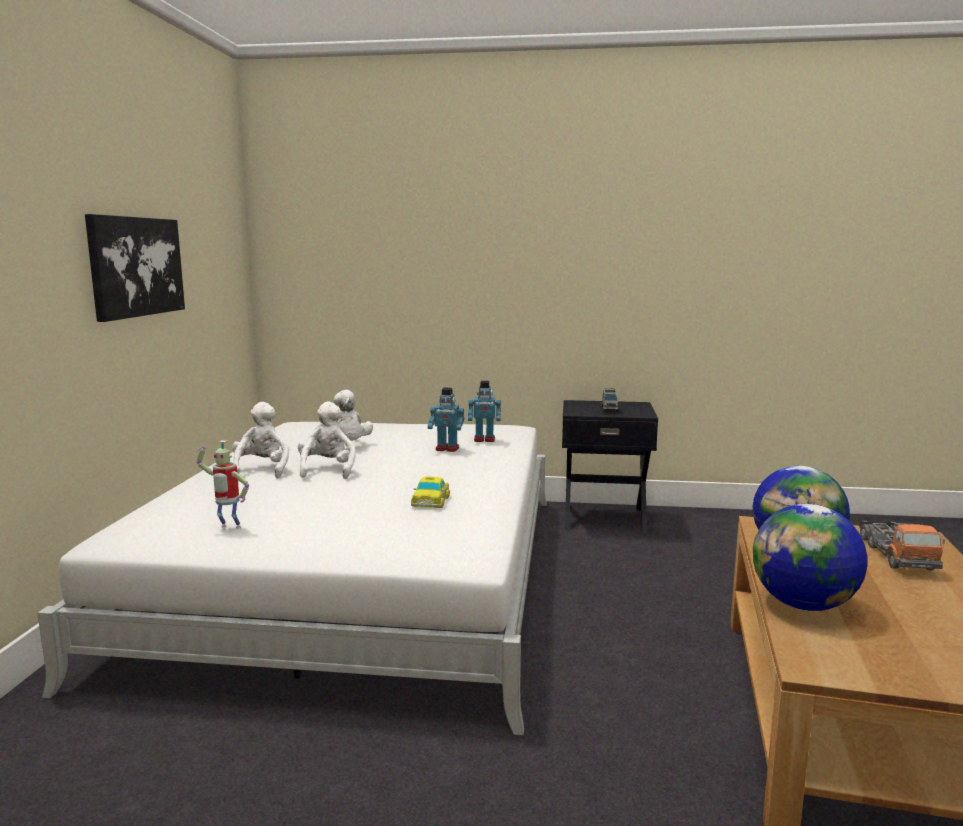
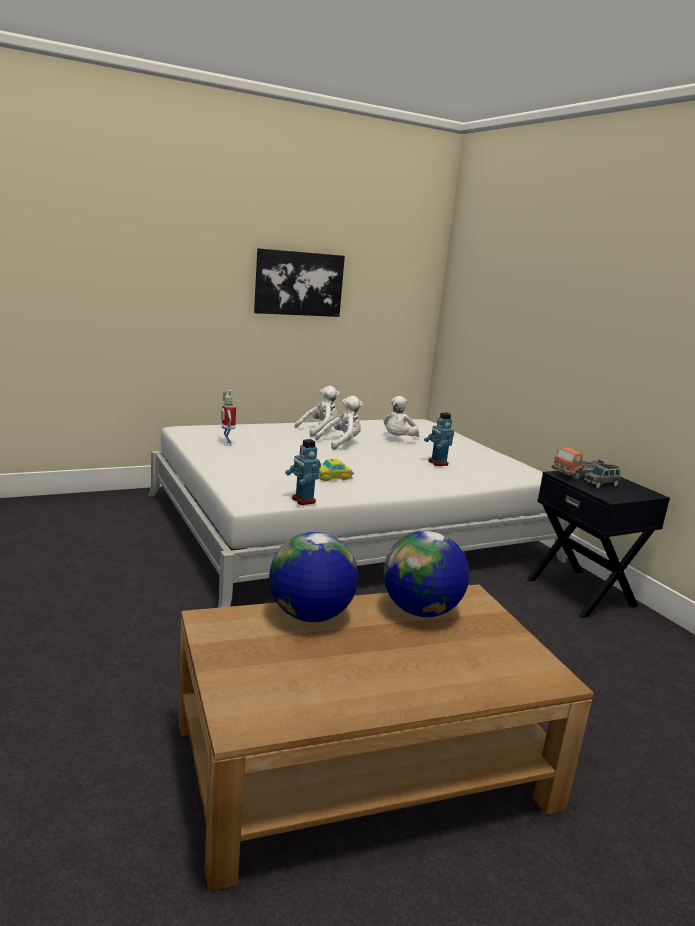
camera: 55 degrees right, 5 degrees up
(484, 440) = (478, 469): toy robot -> toy robot (303, 500)
(896, 555) = (478, 661): toy truck -> toy truck (583, 475)

